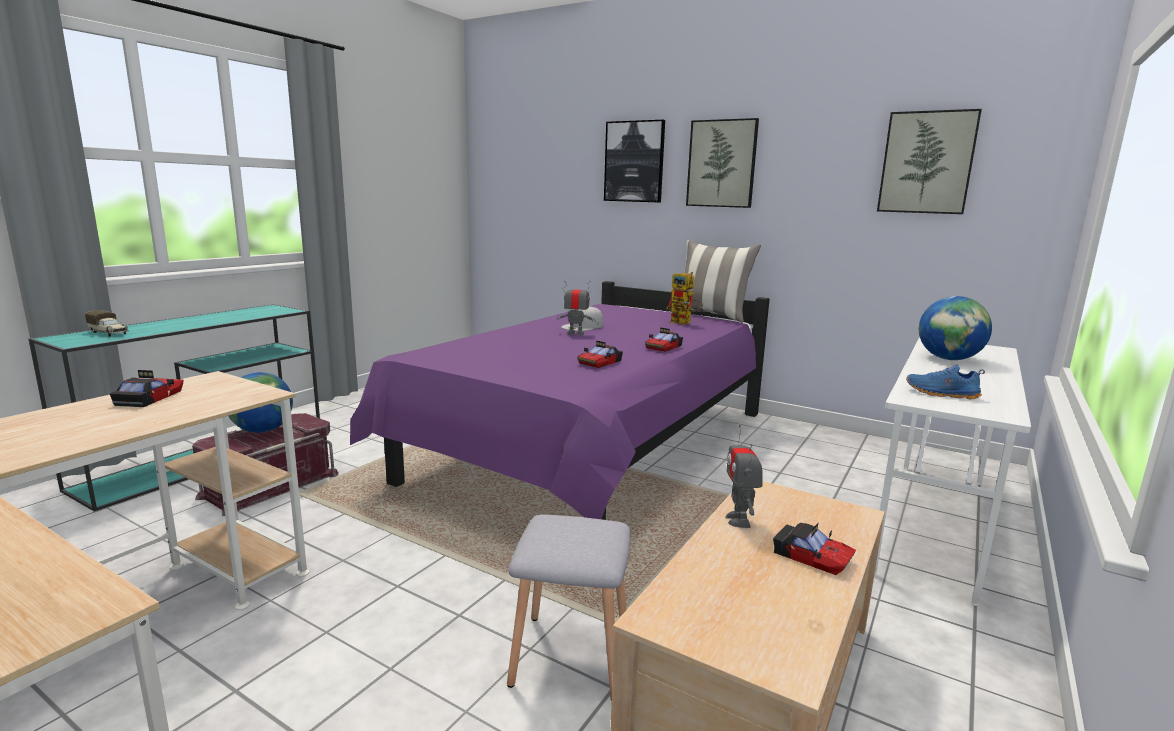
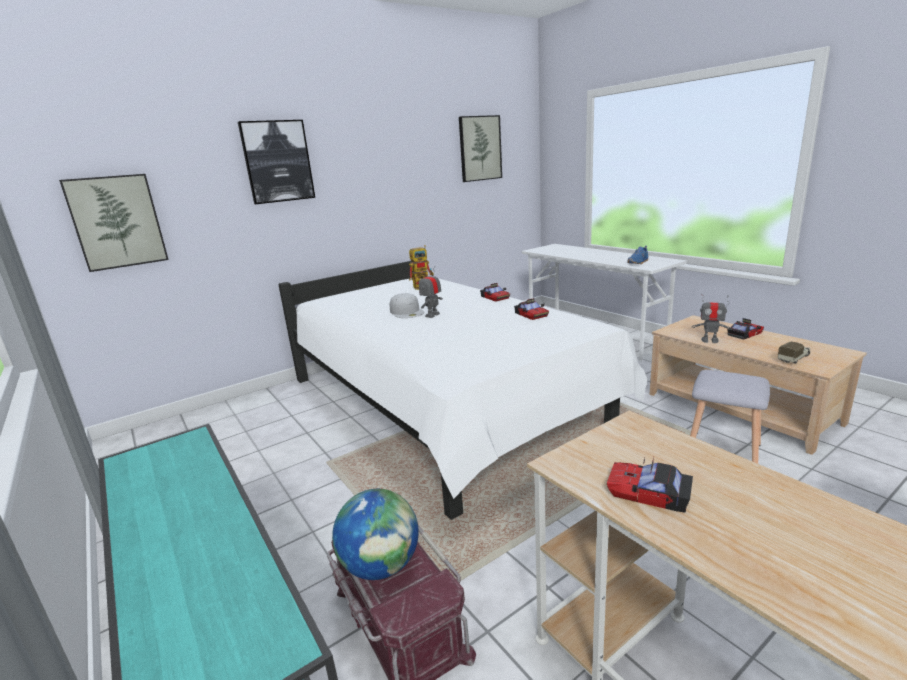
camera: 65 degrees left, 5 degrees up
(109, 333) = (199, 619): toy truck -> toy truck (793, 358)
(592, 449) = (441, 406): purple bed -> white bed
(711, 315) = (402, 279): pillow -> none
(722, 164) = (359, 158): picture -> picture (117, 222)
(949, 359) = (573, 253): globe -> none

